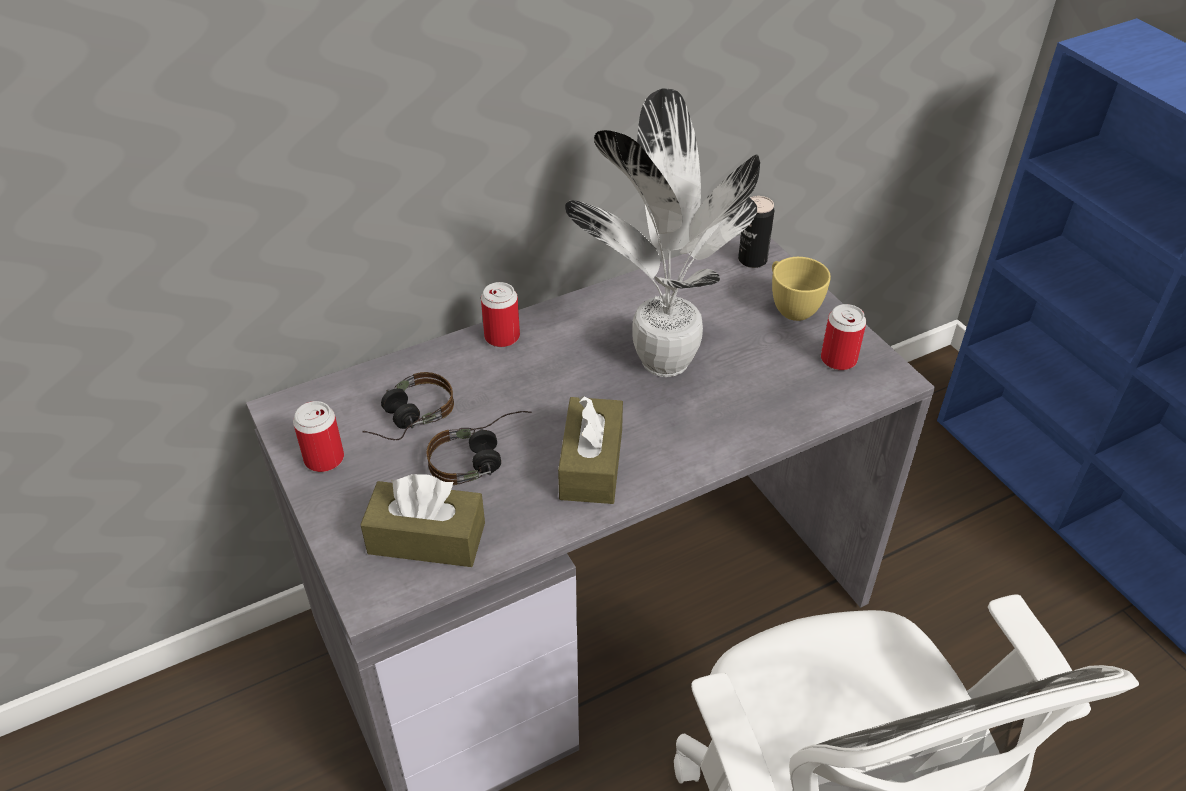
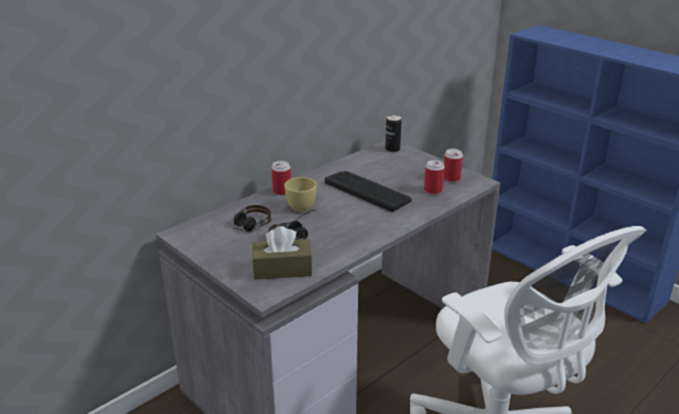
camera: 15 degrees left, 15 degrees down
(324, 459) = (211, 248): can -> can (433, 190)
(591, 464) = (352, 230): brown tissue box -> none
(661, 364) = (367, 191): potted plant -> keyboard
(791, 307) = (419, 163): yellow cup -> yellow cup (298, 206)

